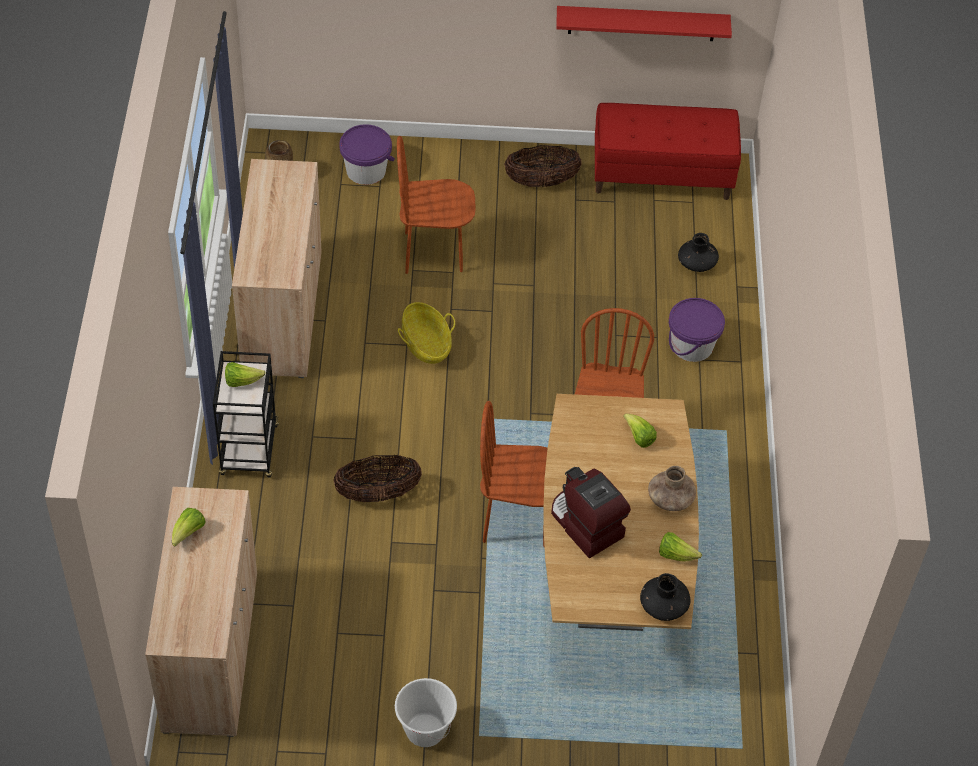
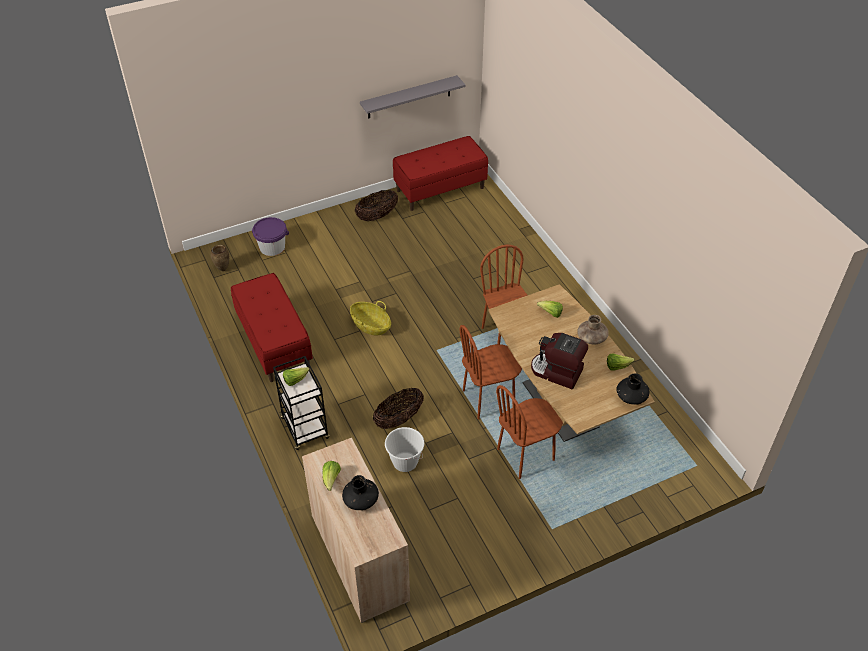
camera: 25 degrees left, 5 degrees down
(282, 313) = (274, 343): beige cabinet -> red bench
(425, 730) = (519, 541): white bucket -> white bucket (405, 462)
(433, 252) = (341, 275): brown chair -> brown chair (526, 455)
(642, 23) = (409, 97): red shelf -> grey shelf
(692, 345) = (517, 267): purple bucket -> none
(696, 263) = (490, 225): black vase -> black vase (360, 500)

